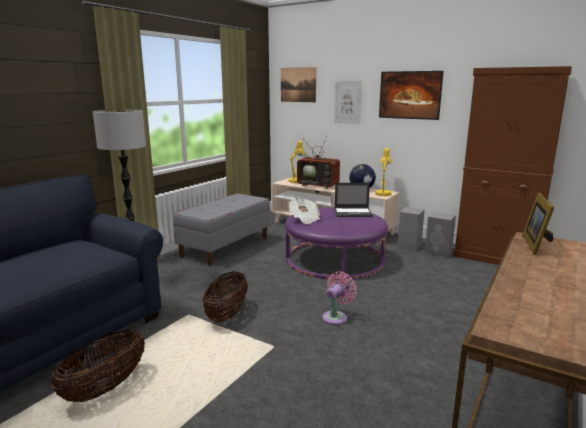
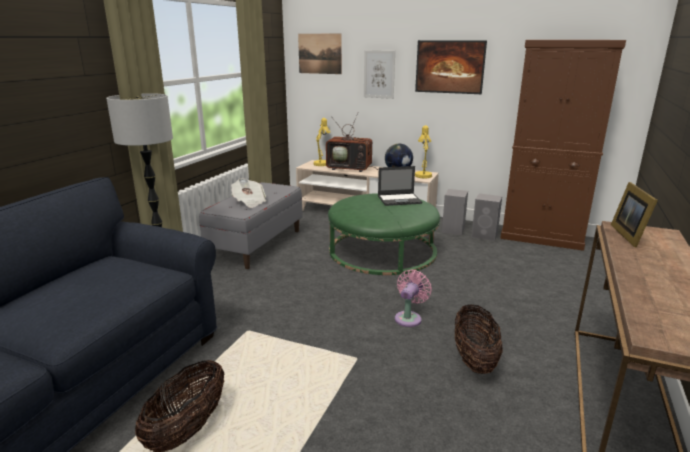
camera: 10 degrees left, 5 degrees up
(227, 314) = (291, 326): basket -> basket (474, 359)
(304, 219) = (351, 210): newspaper -> newspaper (249, 202)
(335, 258) = (382, 250): purple ottoman -> green ottoman

